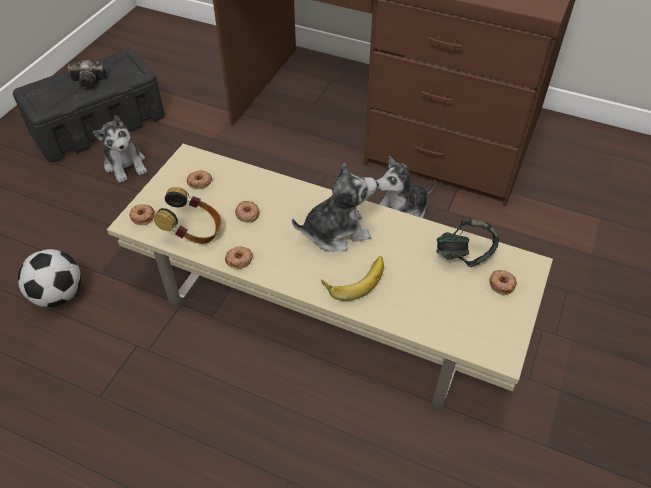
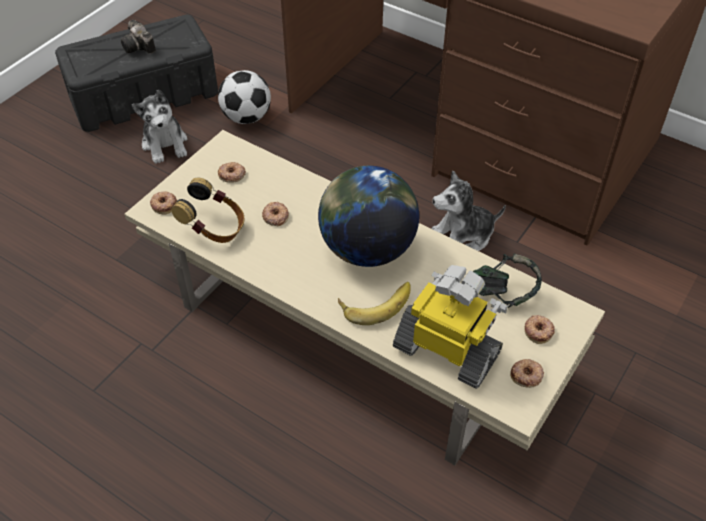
camera: 10 degrees right, 0 degrees up
(58, 295) = (69, 278): football -> football (246, 118)
(90, 81) = (139, 47): camera -> camera turned 45 degrees clockwise
(239, 259) = (256, 265): donut -> donut (526, 375)
(336, 232) = (367, 249): plush toy -> globe
(429, 312) = (448, 350): none -> toy robot

